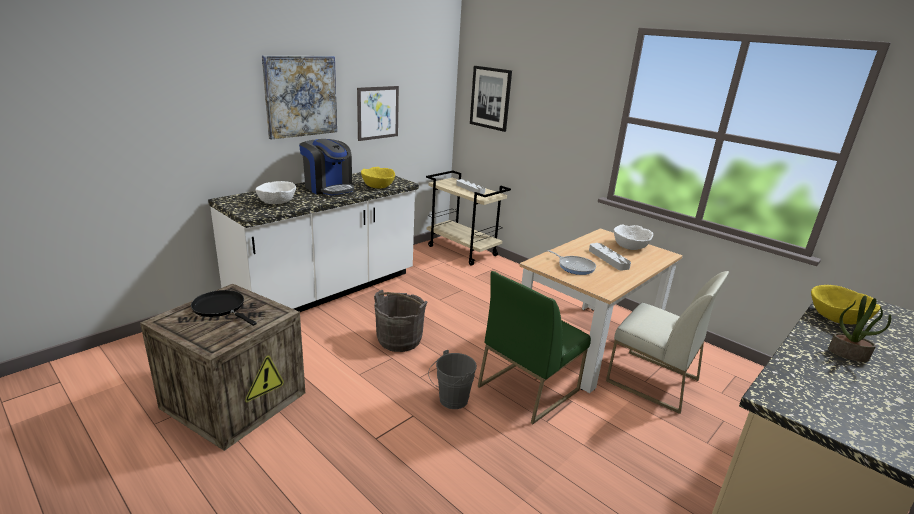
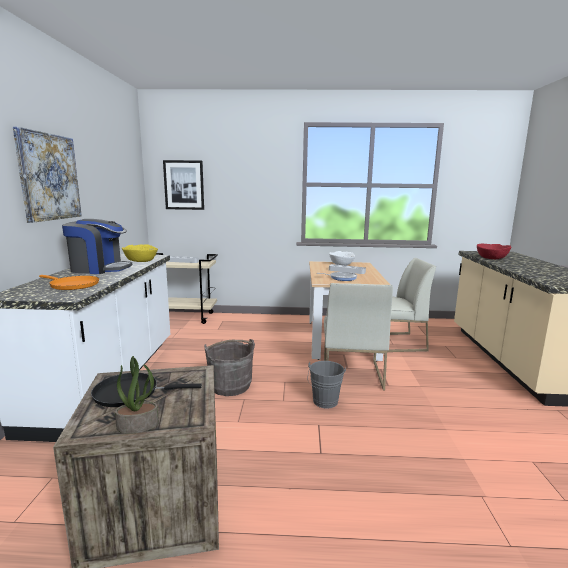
camera: 40 degrees left, 10 degrees down
(276, 202) = (72, 285): white bowl -> orange frying pan
(378, 113) = (104, 199): picture -> none
(528, 387) = (351, 373): green chair -> white chair
(837, 317) = (492, 258): yellow bowl -> red bowl
(848, 354) = (526, 266): potted plant -> potted plant (138, 425)

